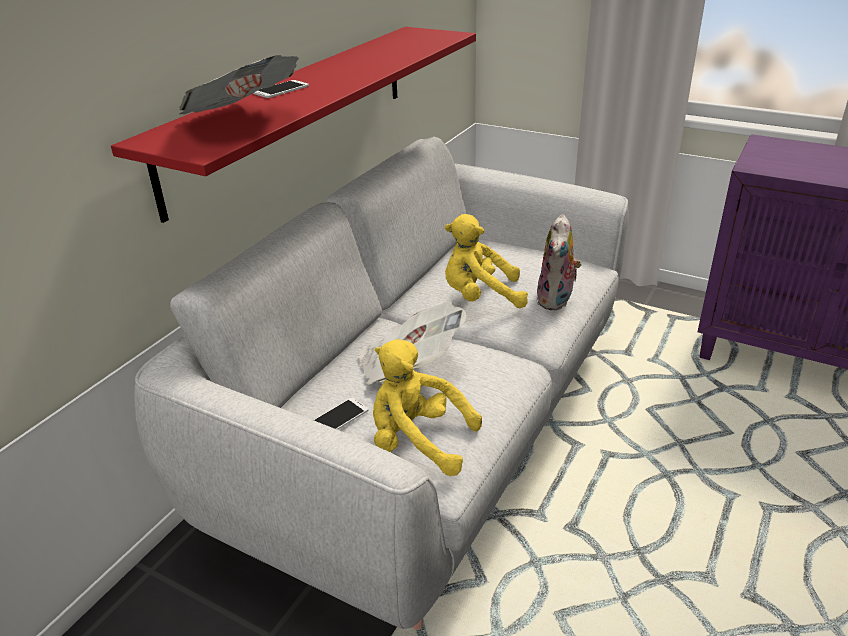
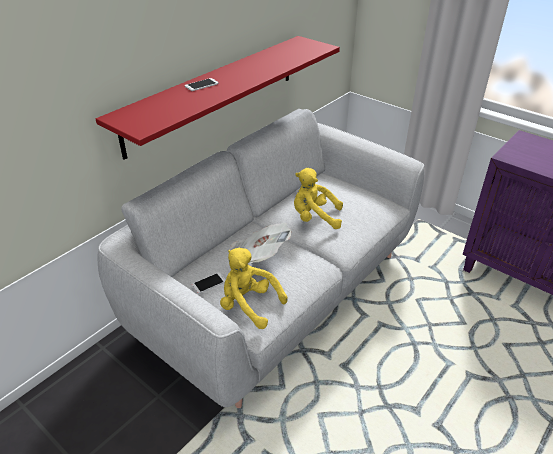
camera: 10 degrees right, 5 degrees up
(243, 121) = (171, 108): newspaper -> none
(556, 300) = (361, 226): plush toy -> none

